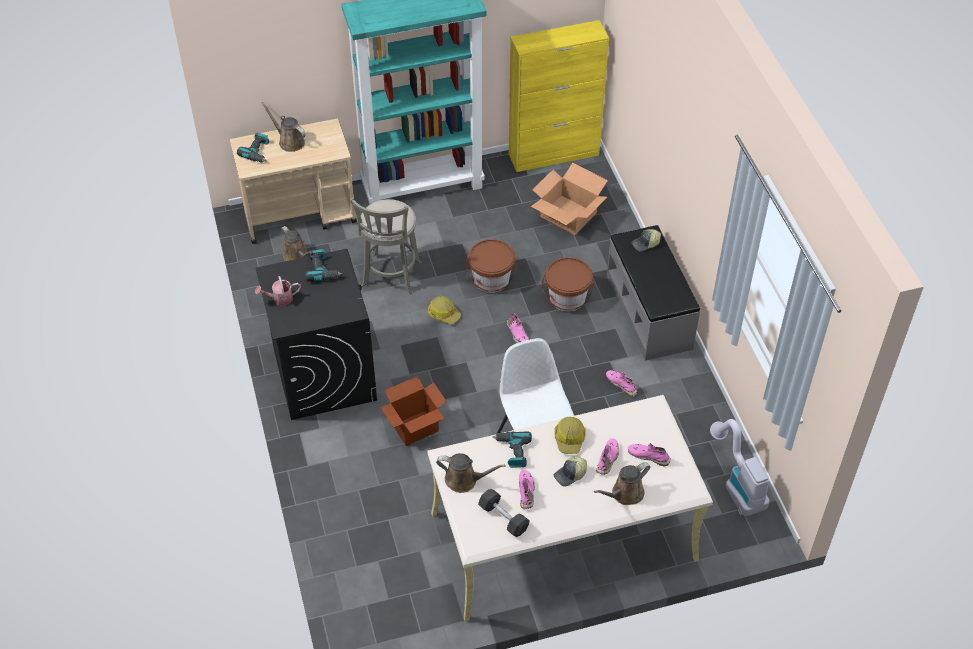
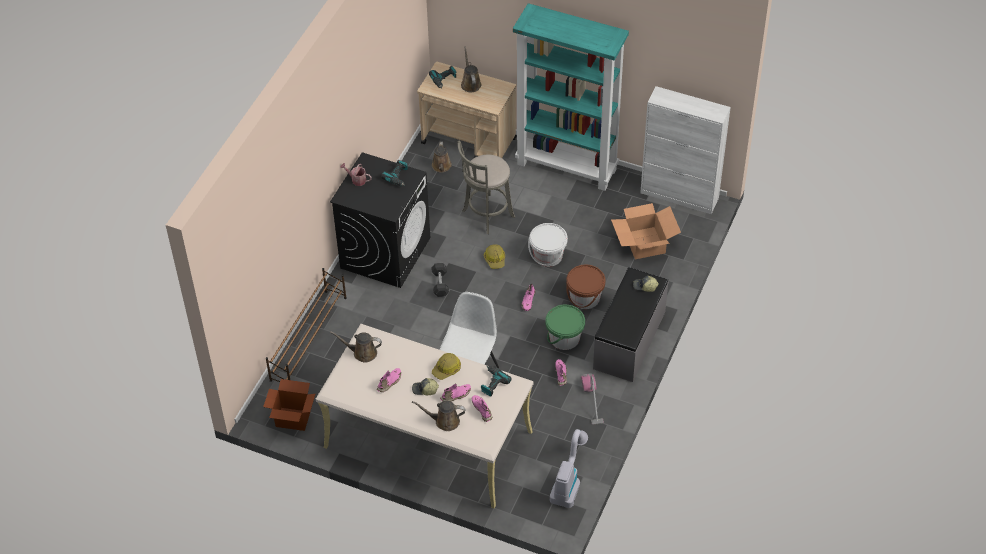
camera: 40 degrees right, 0 degrees up
(331, 514) = (309, 338): none -> brown shoe rack
(415, 428) = (406, 319): cardboard box -> cardboard box (292, 419)
(464, 480) = (362, 353): brown watering can -> brown watering can turned 135 degrees clockwise
(491, 279) = (548, 256): brown bucket -> white bucket
(503, 518) = (362, 388): grey dumbbell -> grey dumbbell (440, 284)
(512, 451) = (406, 355): power drill -> power drill (492, 383)
(554, 154) = (679, 196): yellow cabinet -> white cabinet
(588, 348) = (564, 338): none -> green bucket
(676, 391) = (592, 401): none -> vacuum cleaner

